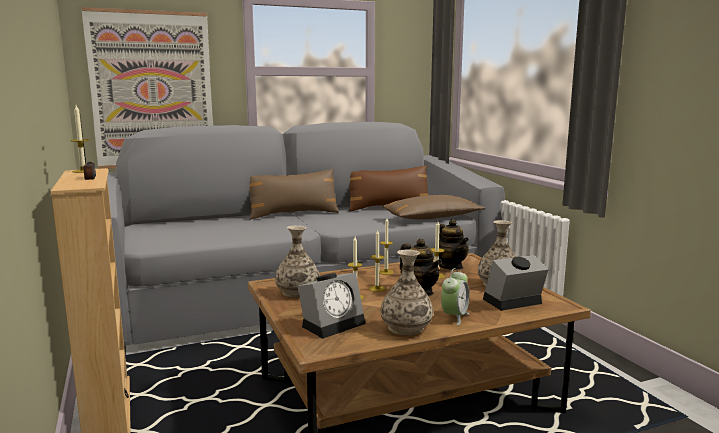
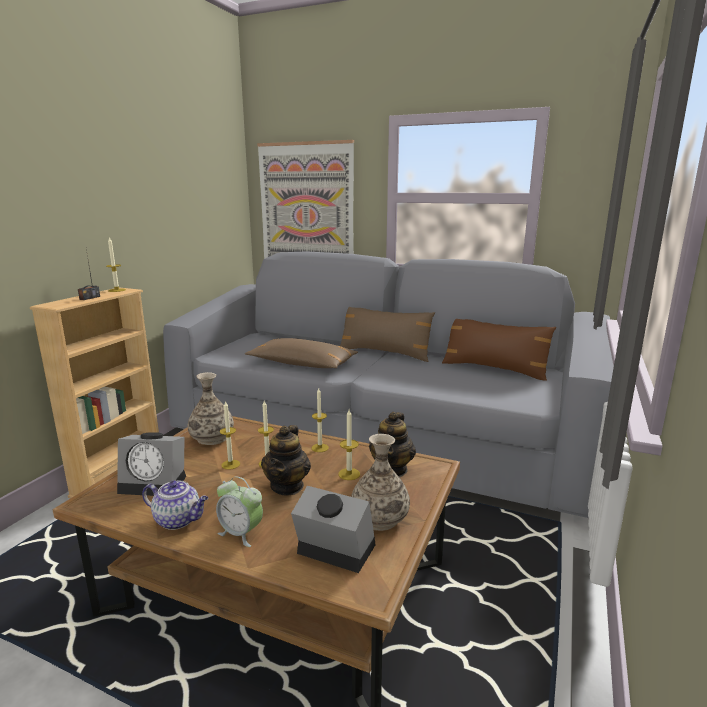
camera: 45 degrees right, 5 degrees up
(406, 328) = (179, 520): vase -> teapot
(432, 218) = (504, 397): brown pillow -> brown pillow (302, 364)
(454, 317) = (241, 533): alarm clock -> alarm clock turned 45 degrees clockwise

